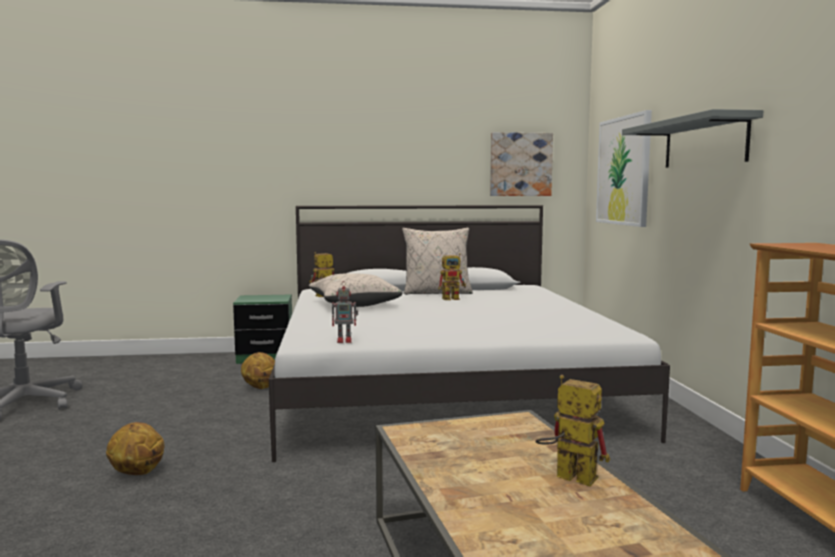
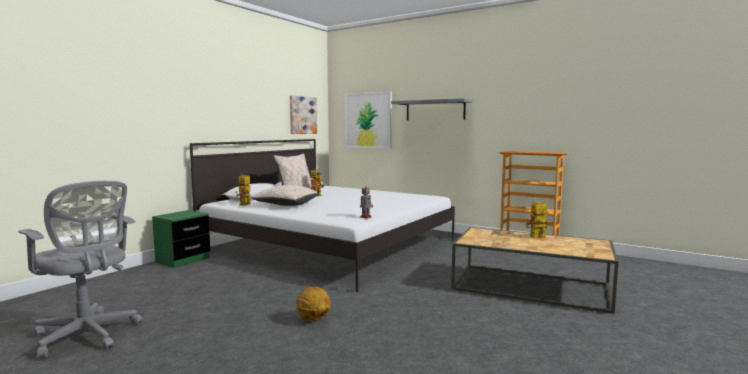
camera: 50 degrees left, 0 degrees up
(260, 387) = (239, 272): basketball -> none

